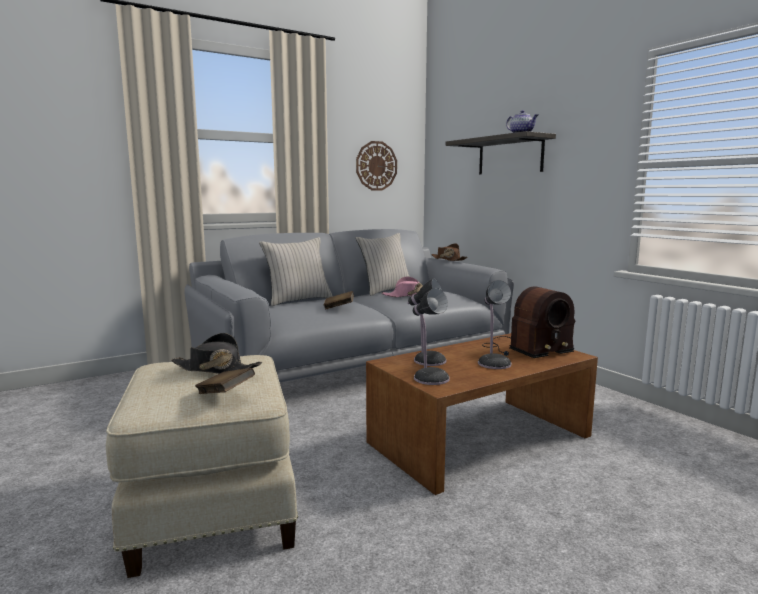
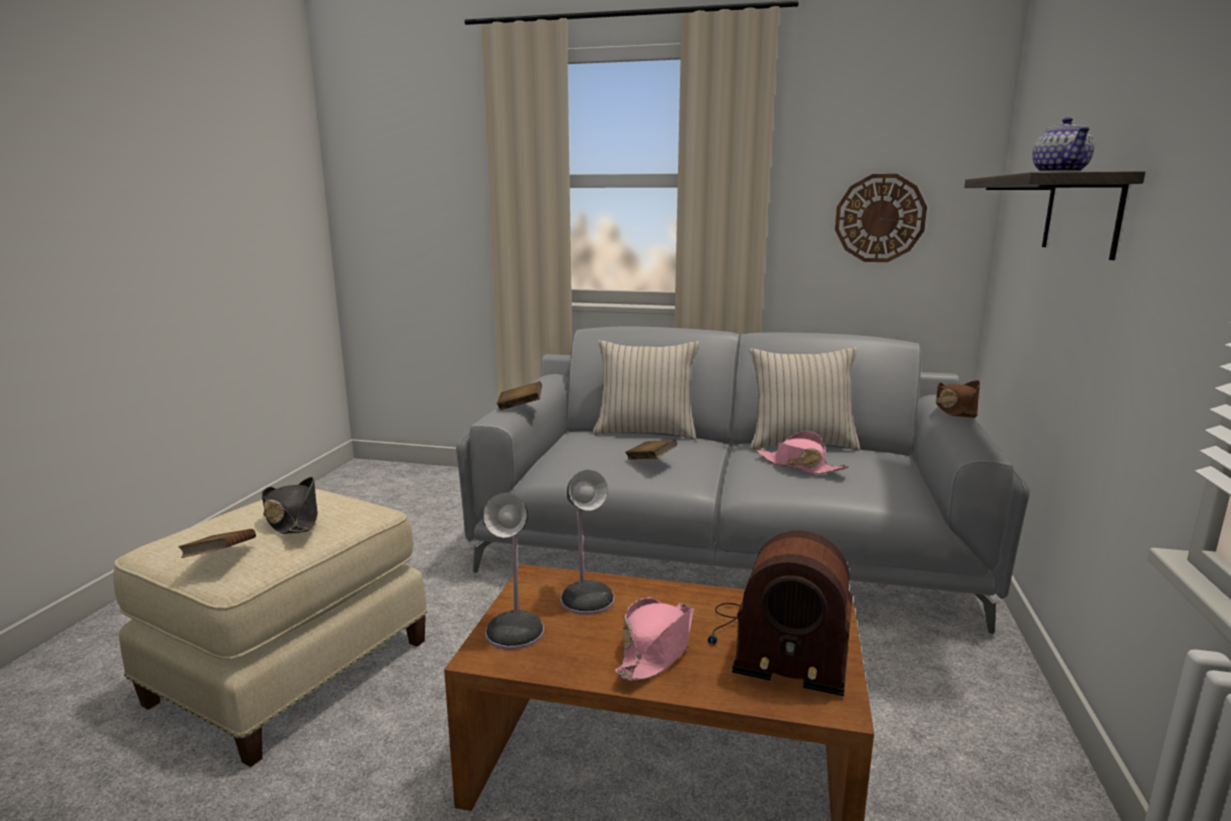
camera: 45 degrees right, 5 degrees up
(246, 287) = (520, 407): none -> brown book
(493, 363) = (657, 648): table lamp -> pink hat

